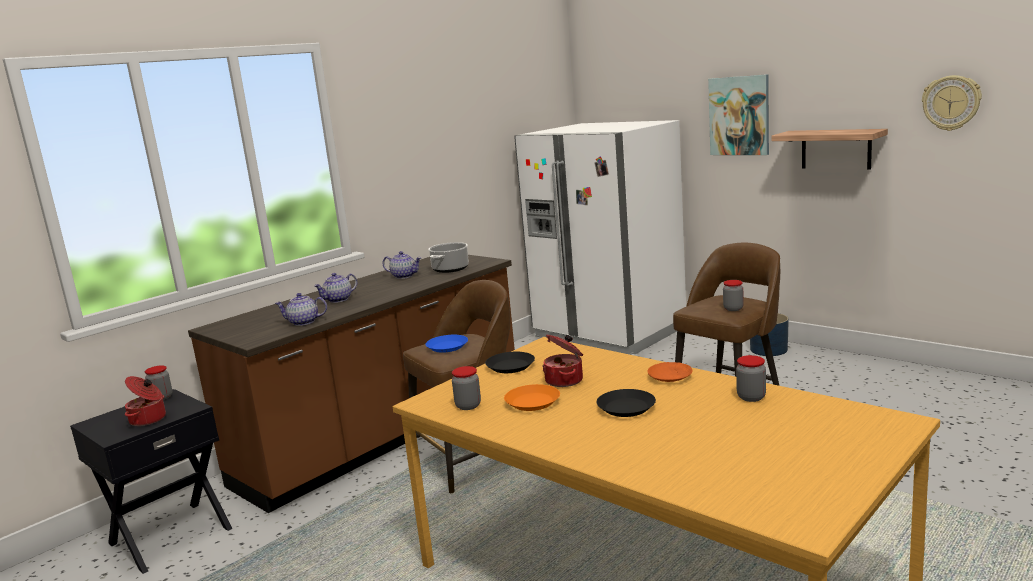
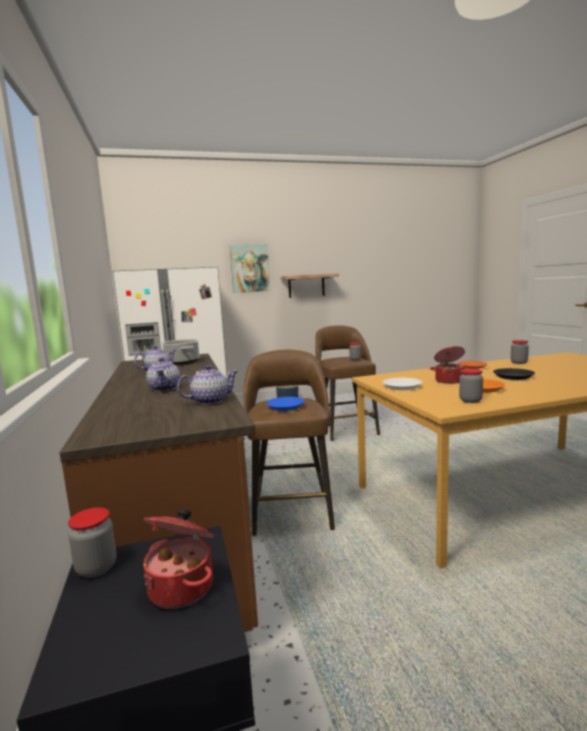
camera: 60 degrees left, 5 degrees down
(303, 322) = (210, 401): teapot -> teapot turned 150 degrees counterclockwise
(510, 366) = (402, 386): black plate -> white plate
(951, 103) = (356, 261): wall clock -> none

